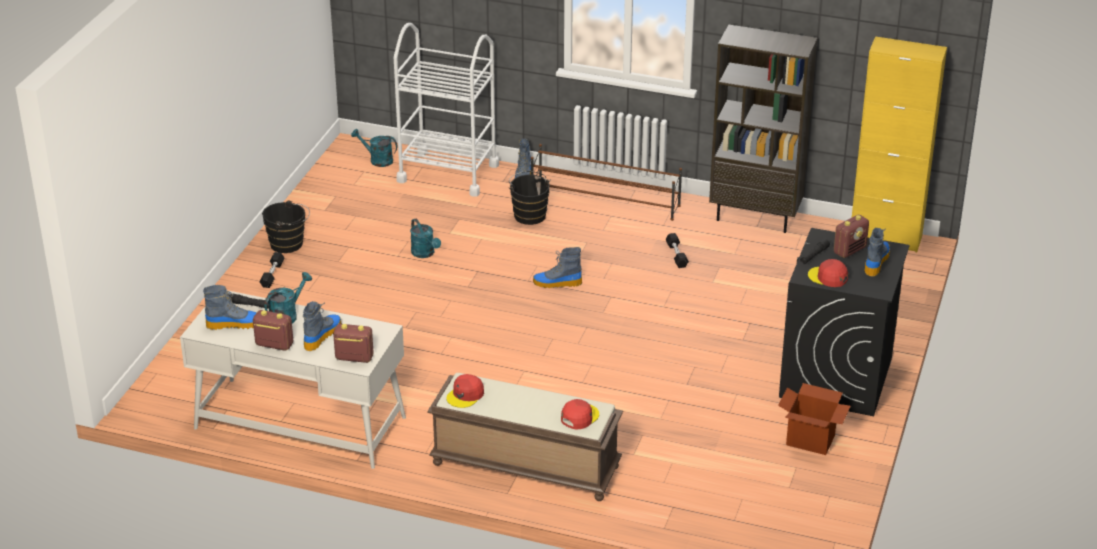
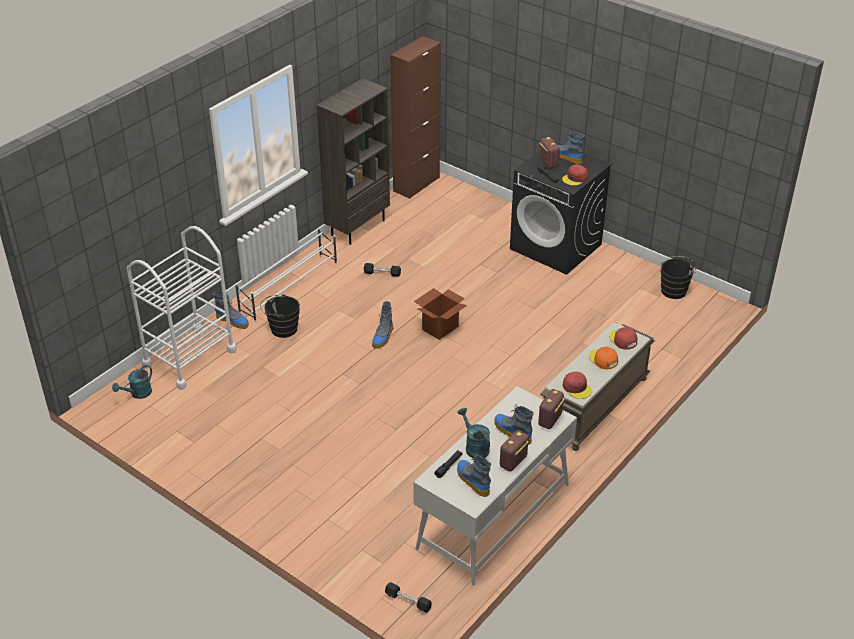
camera: 70 degrees left, 5 degrees up
(234, 324) = (472, 480): boot -> boot turned 45 degrees counterclockwise
(272, 275) = (274, 494): black dumbbell -> black dumbbell (408, 601)
(289, 244) = (233, 475): black bucket -> black bucket (674, 290)
(425, 254) = (300, 396): turquoise watering can -> none
(530, 407) = (603, 359): none -> orange cap
(605, 200) = (289, 287): brown shoe rack -> white shoe rack
(810, 440) = (615, 275): cardboard box -> cardboard box (440, 328)
(885, 238) = (416, 184): yellow cabinet -> brown cabinet

